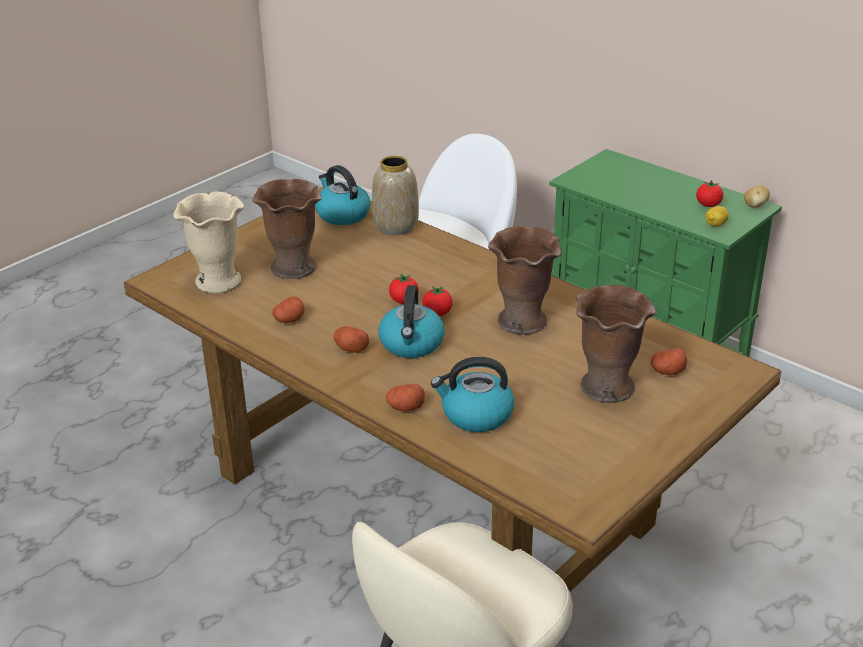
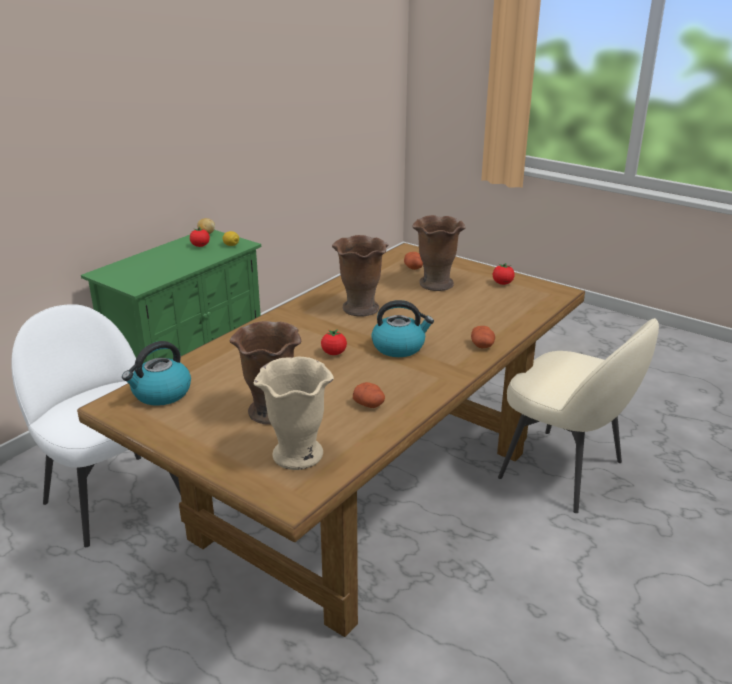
camera: 95 degrees left, 5 degrees down
(350, 348) = (410, 372): potato -> none
(396, 226) = (196, 363): vase -> none
(437, 313) = (352, 339): tomato -> tomato (502, 283)
(476, 415) = (482, 322): kettle -> none

